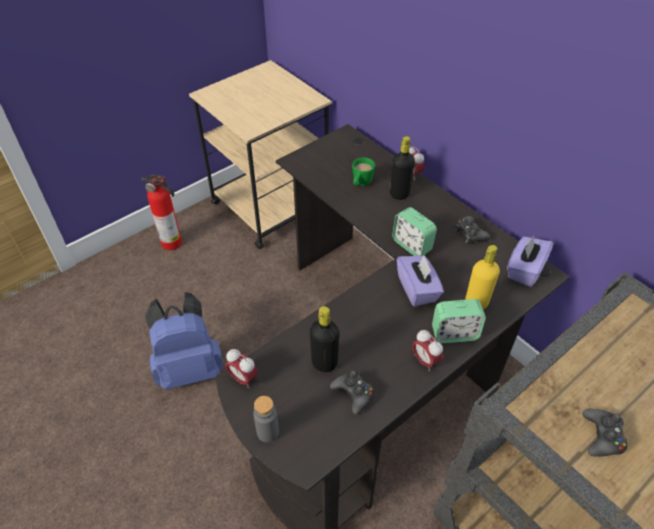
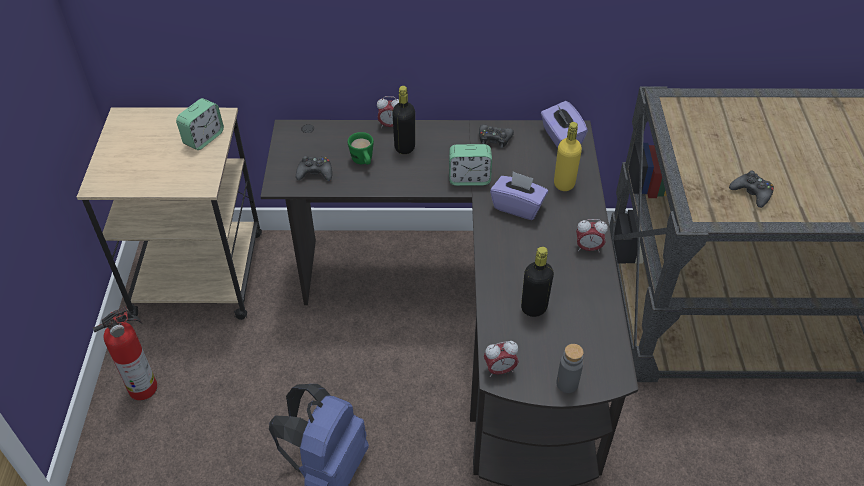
camera: 50 degrees left, 0 degrees up
(353, 394) = (579, 308): black game controller -> black game controller (315, 173)
(454, 333) = (580, 215): alarm clock -> alarm clock (203, 138)

